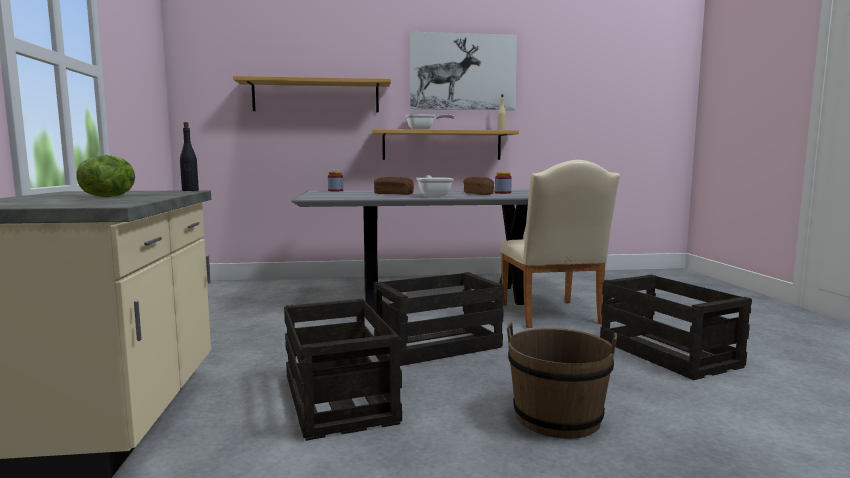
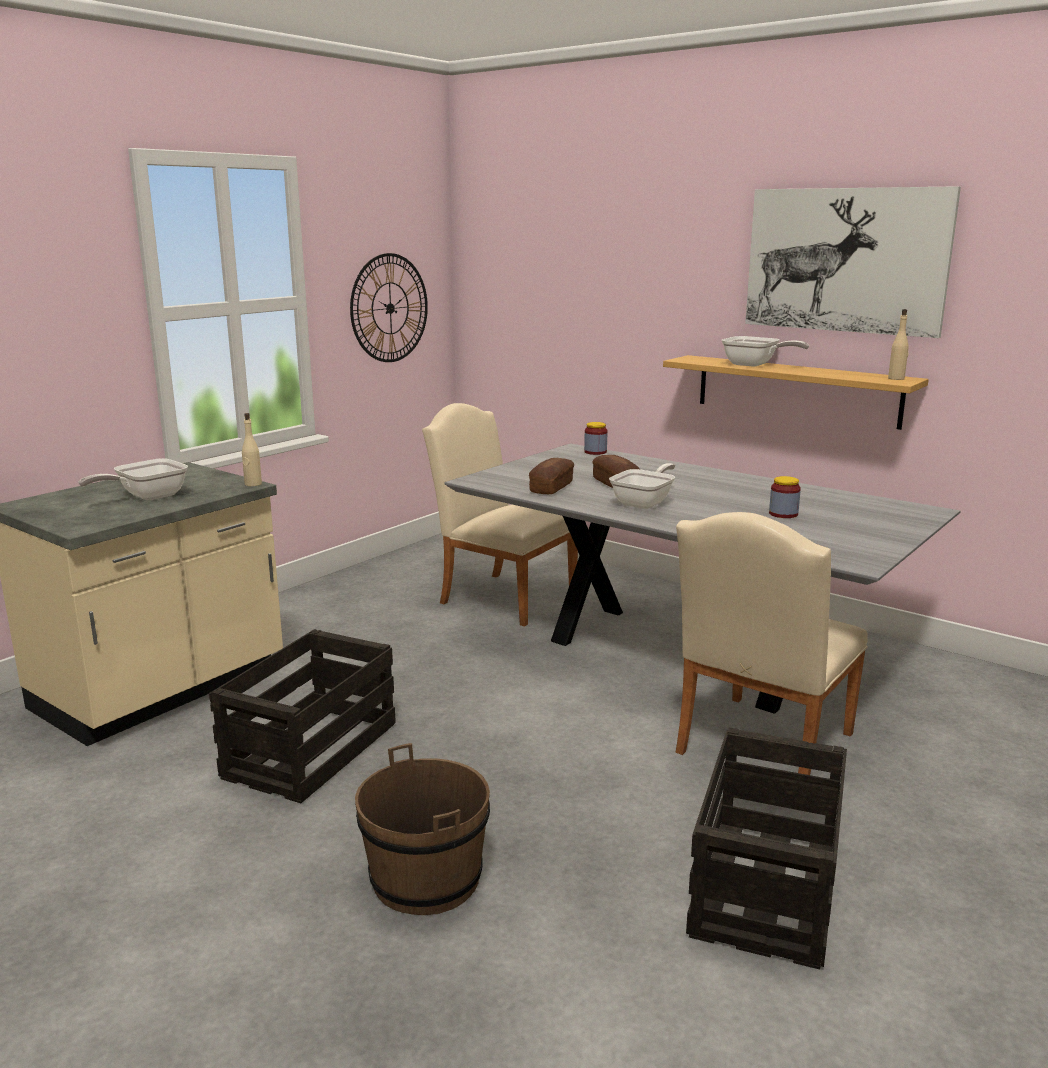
camera: 45 degrees right, 10 degrees up
(109, 196) = (146, 497): lettuce -> frying pan
(142, 98) = (390, 308): none -> wall clock
(190, 190) = (253, 484): black bottle -> beige bottle
(289, 301) = (501, 596): none -> beige chair
(316, 96) = (615, 296): shelf -> none
(438, 345) = (517, 729): crate -> none
(478, 194) = (728, 510): bread -> bread (551, 487)

